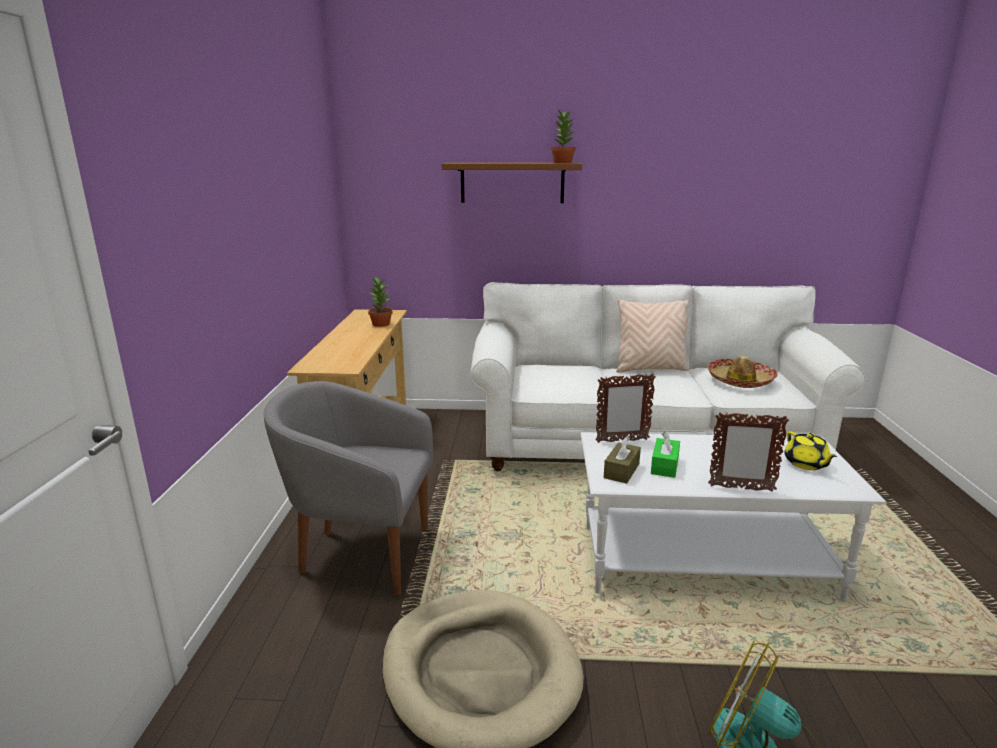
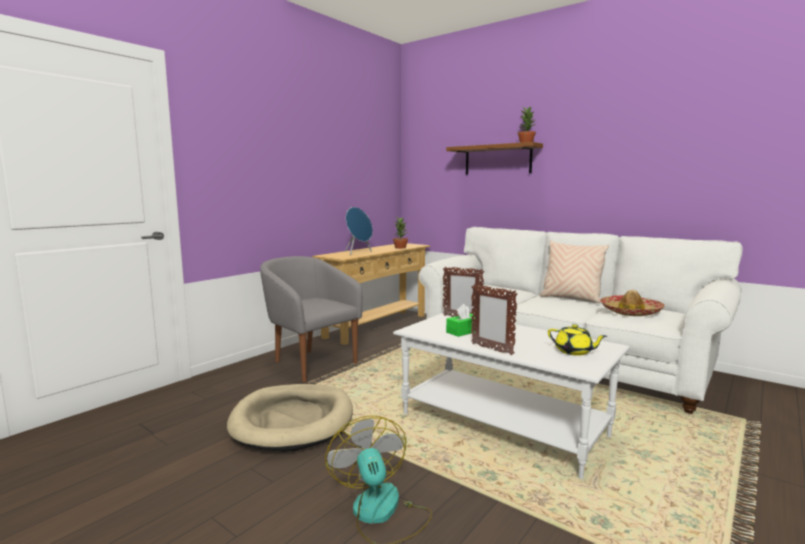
camera: 35 degrees right, 10 degrees down
(347, 350) = (358, 253): none -> blue speaker
(621, 471) = (431, 327): brown tissue box -> none
(806, 464) = (574, 352): yellow teapot -> yellow teapot turned 75 degrees counterclockwise

